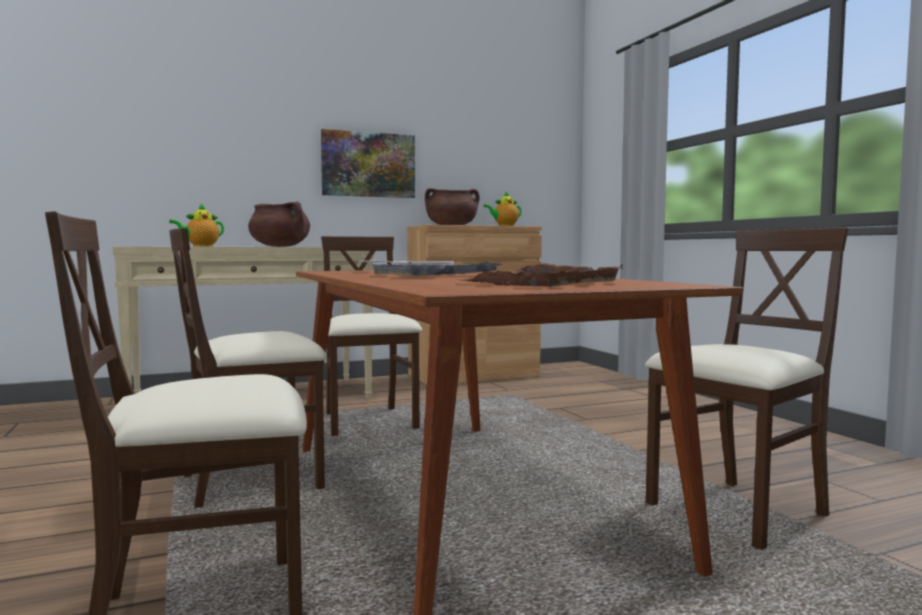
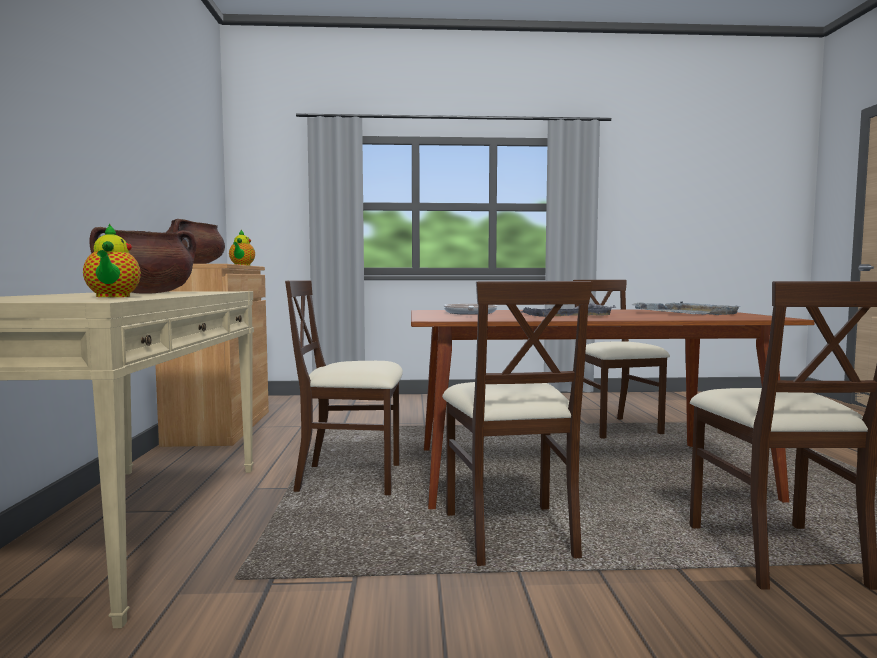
camera: 70 degrees left, 0 degrees up
(368, 165) = (119, 179): picture -> none
(541, 283) = (685, 313): brown tray -> grey tray

